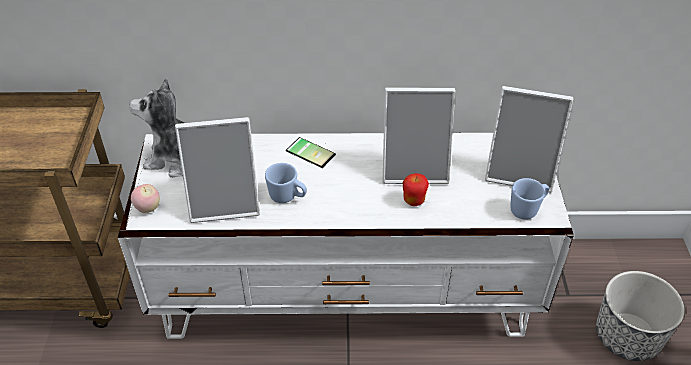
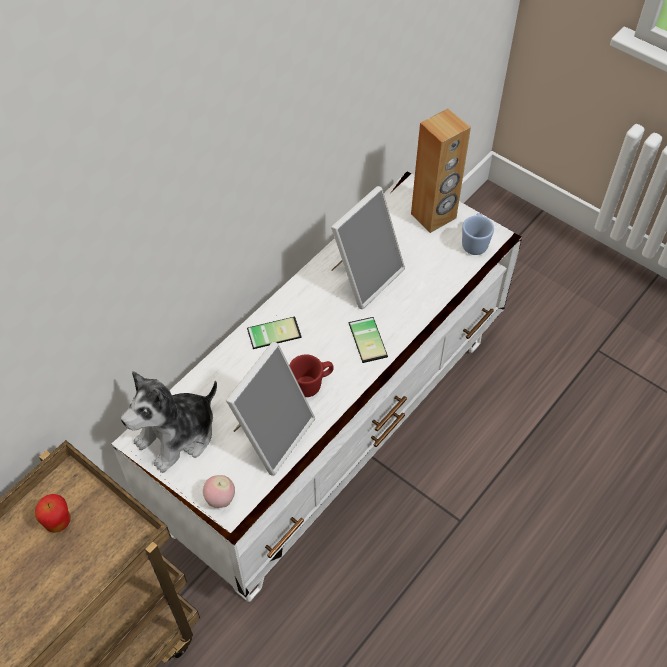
camera: 50 degrees left, 10 degrees up
(287, 197) = (312, 384): blue mug -> red mug
(362, 204) = (370, 339): none -> phone
(414, 201) = (400, 303): apple -> apple (58, 522)
(520, 171) = (434, 216): picture frame -> brown speaker
(628, 336) = (535, 283): planter -> none

